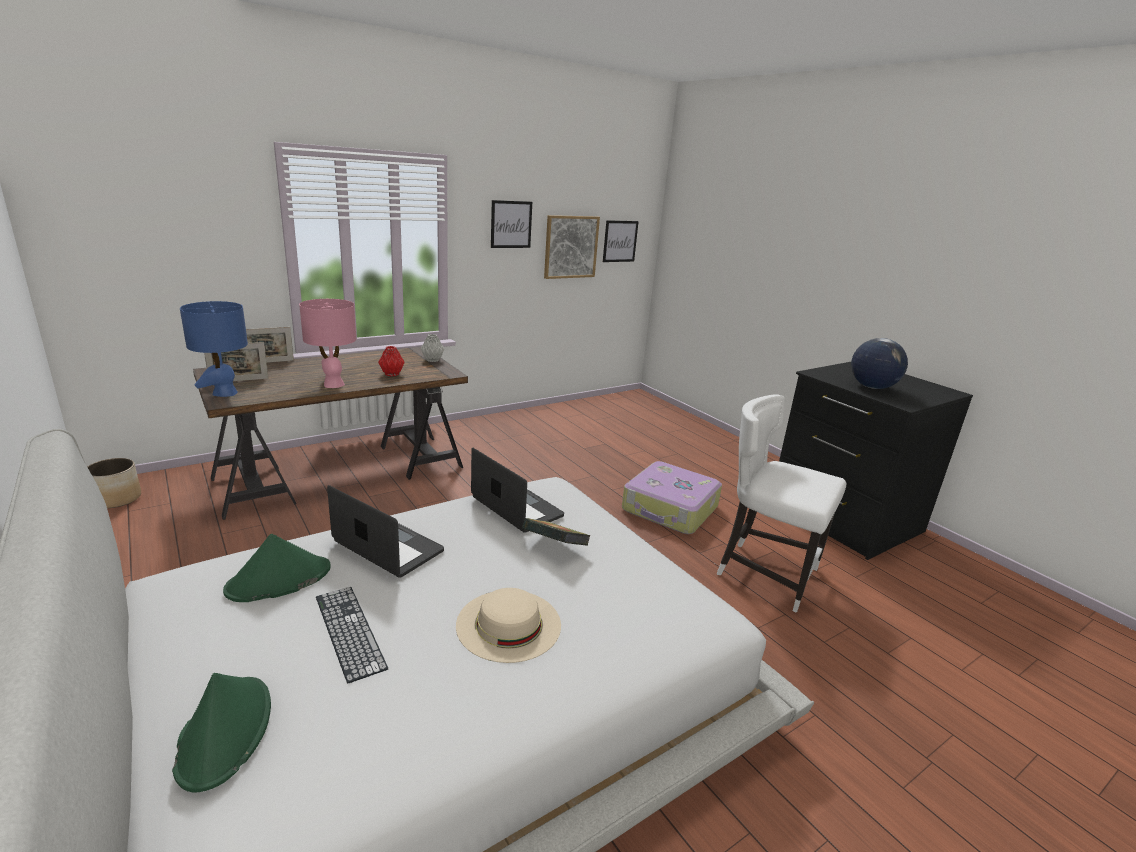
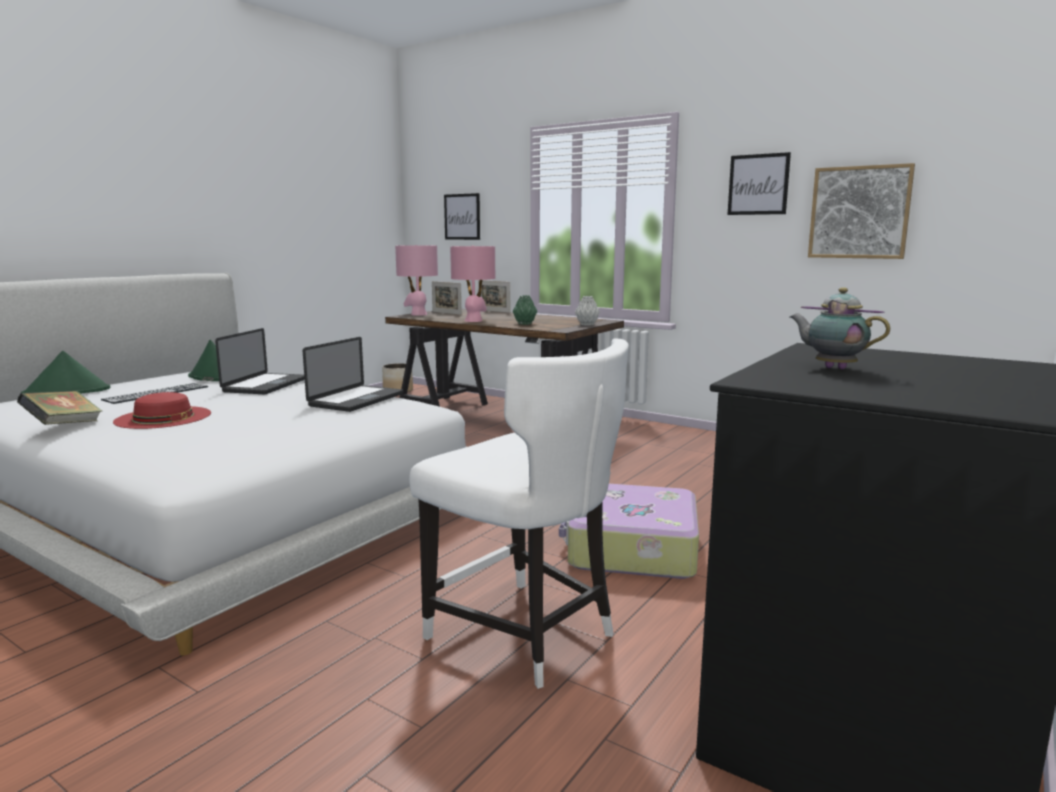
camera: 70 degrees right, 10 degrees down
(225, 393) = (418, 314): blue table lamp -> pink table lamp
(392, 374) = (525, 324): red vase -> green vase
(508, 624) = (163, 417): beige hat -> red hat
(555, 548) = (288, 416): book -> book (64, 426)
(620, 241) = (969, 202): picture -> picture (462, 217)
(764, 573) = (525, 635): white chair -> white chair turned 120 degrees clockwise
(872, 387) = (832, 368): globe -> teapot

